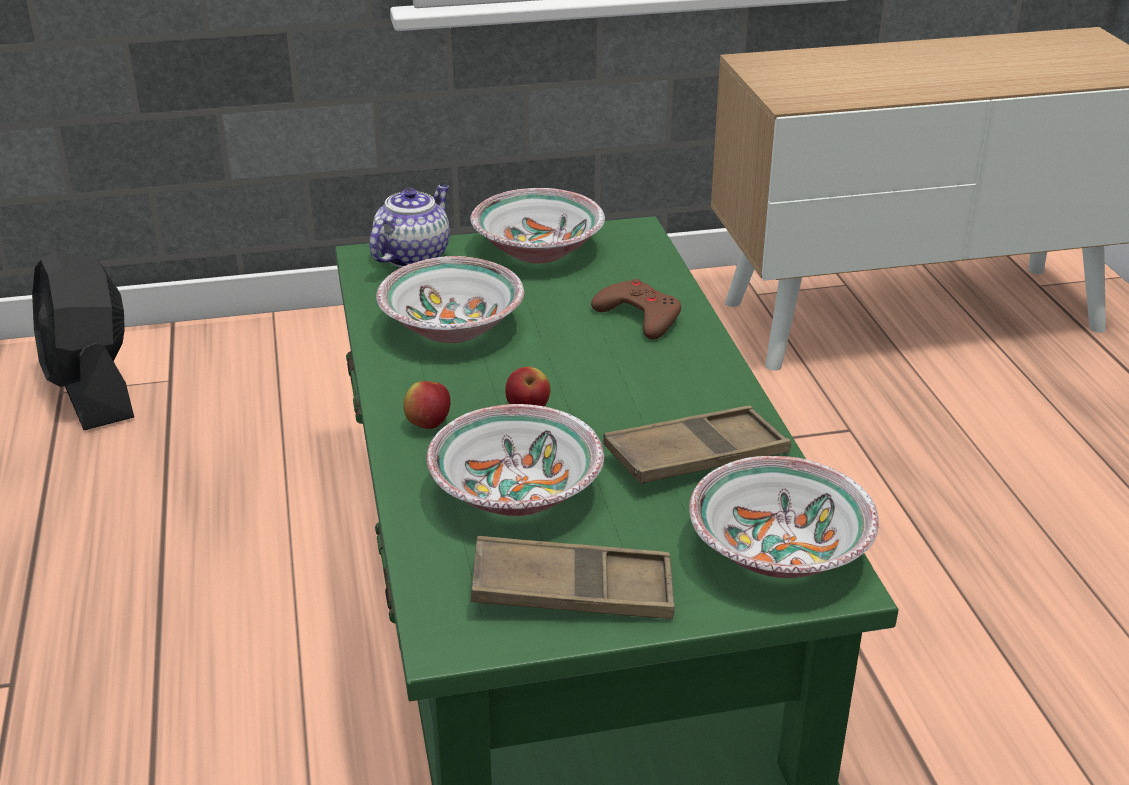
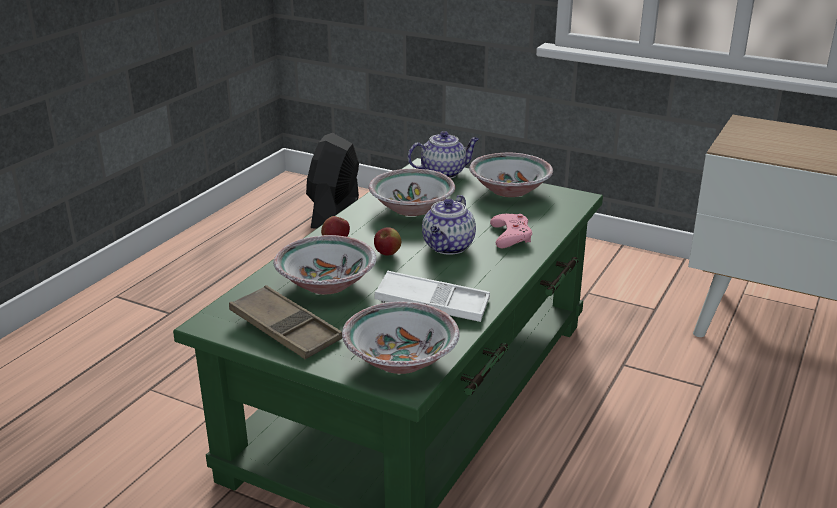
camera: 40 degrees right, 5 degrees down
(590, 365) = (448, 247): none -> teapot
(639, 316) = (510, 236): brown game controller -> pink game controller
(696, 456) = (432, 304): brown tray -> white tray

